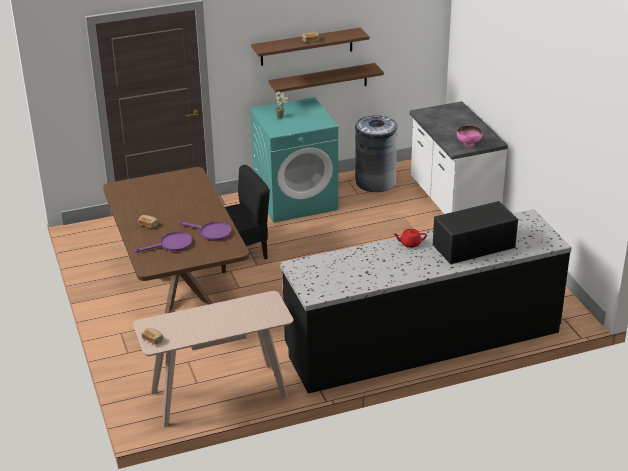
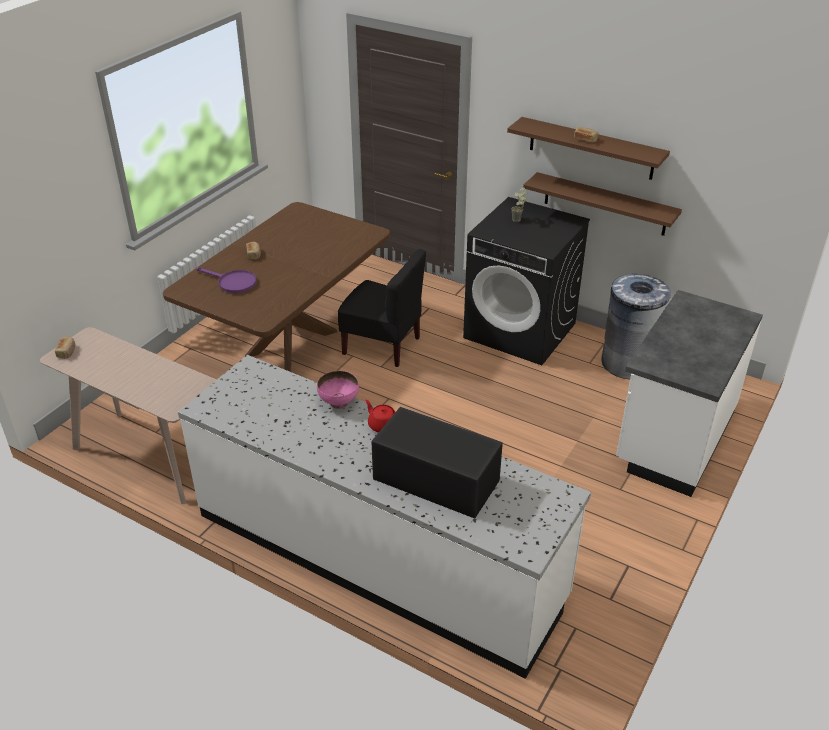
camera: 50 degrees right, 5 degrees up
(211, 232) = (279, 292): purple frying pan -> none
(296, 200) = (520, 330): turquoise washing machine -> black washing machine
(422, 340) = (378, 555): black counter -> white counter
(468, 144) = (669, 366): pink bowl -> pink bowl (338, 402)

